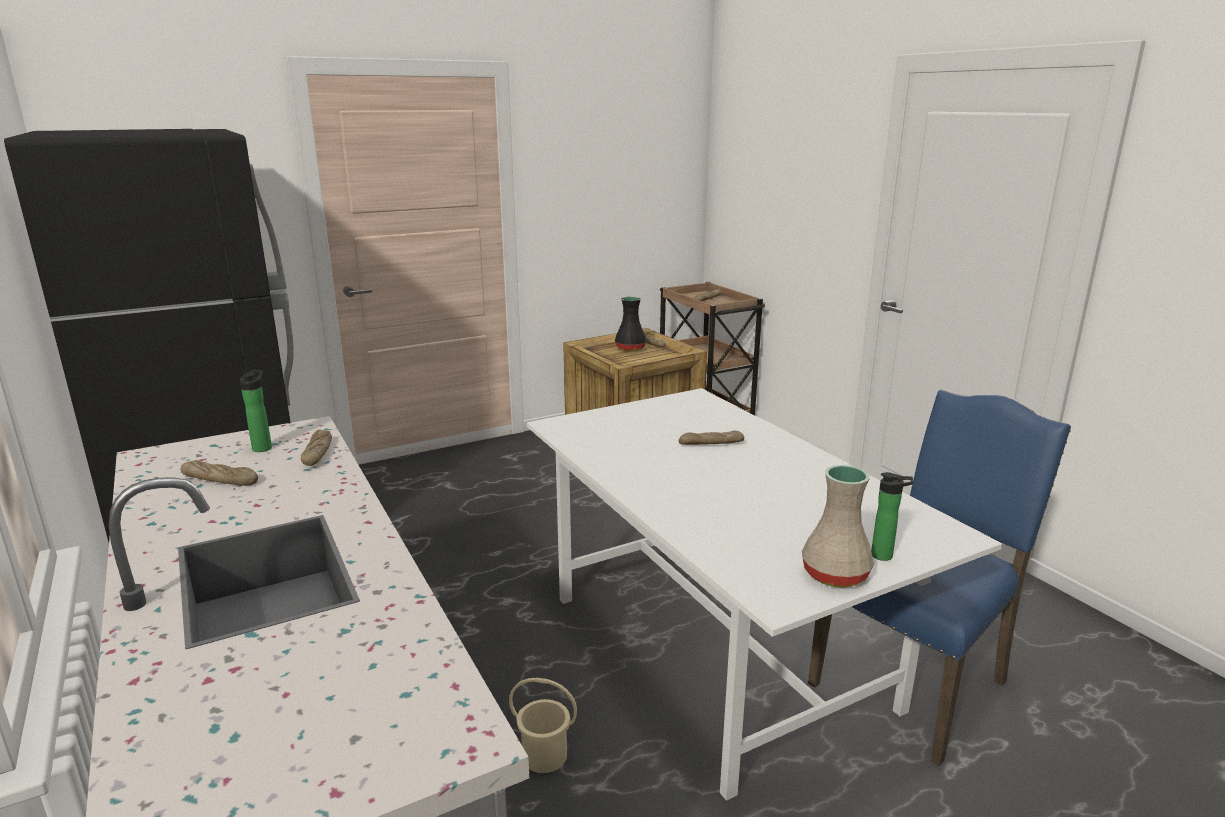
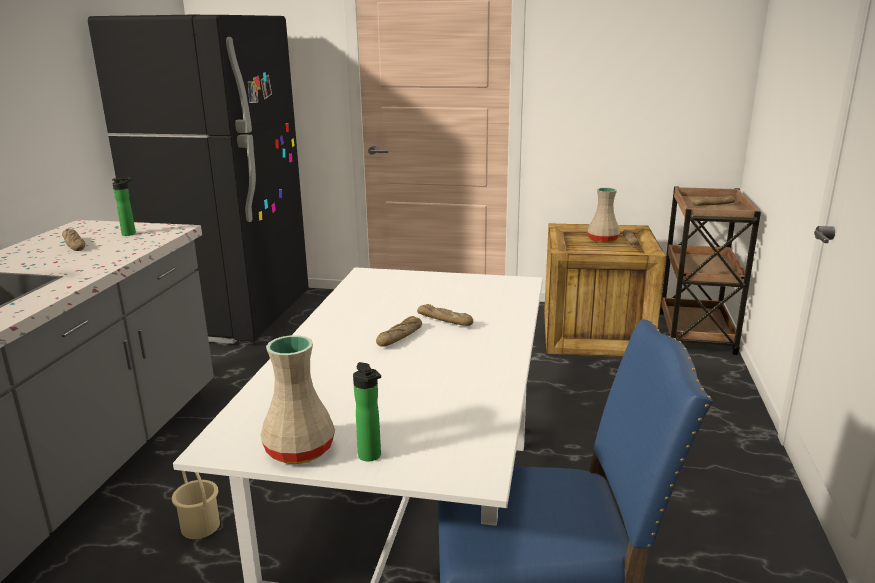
camera: 40 degrees right, 0 degrees up
(317, 454) = (142, 244): bread -> bread (400, 337)
(631, 349) = (603, 240): black vase -> beige vase

